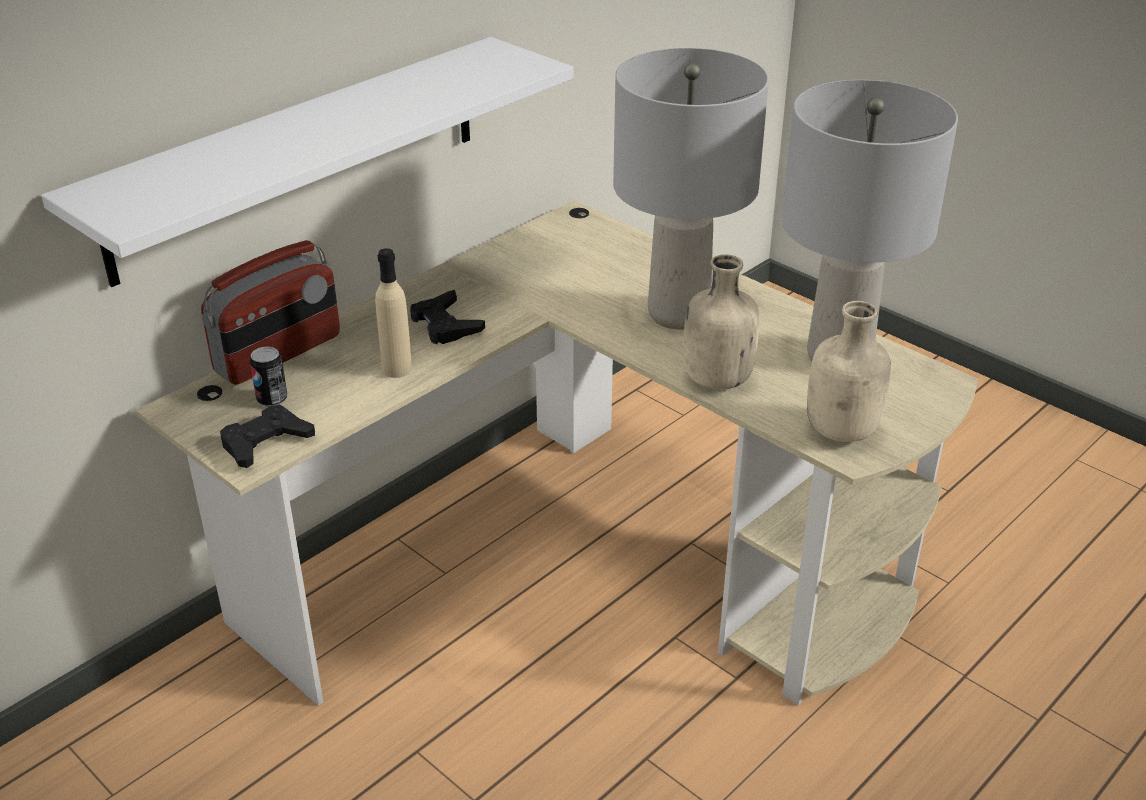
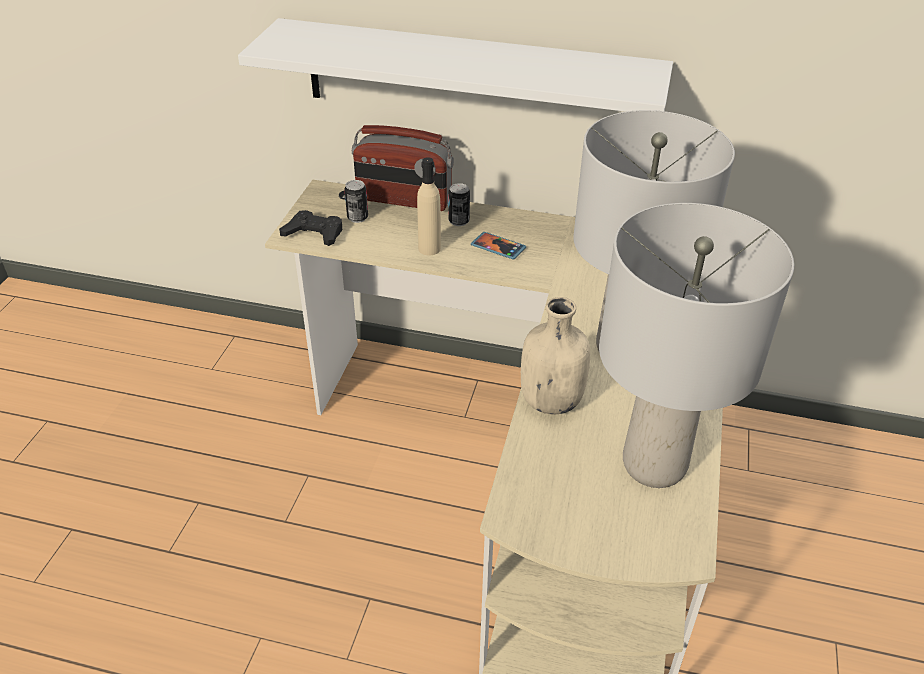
camera: 60 degrees right, 5 degrees up
(367, 332) = (459, 221): none -> can
(445, 325) = (498, 247): black game controller -> phone
(843, 431) = (542, 500): beige bottle -> none

